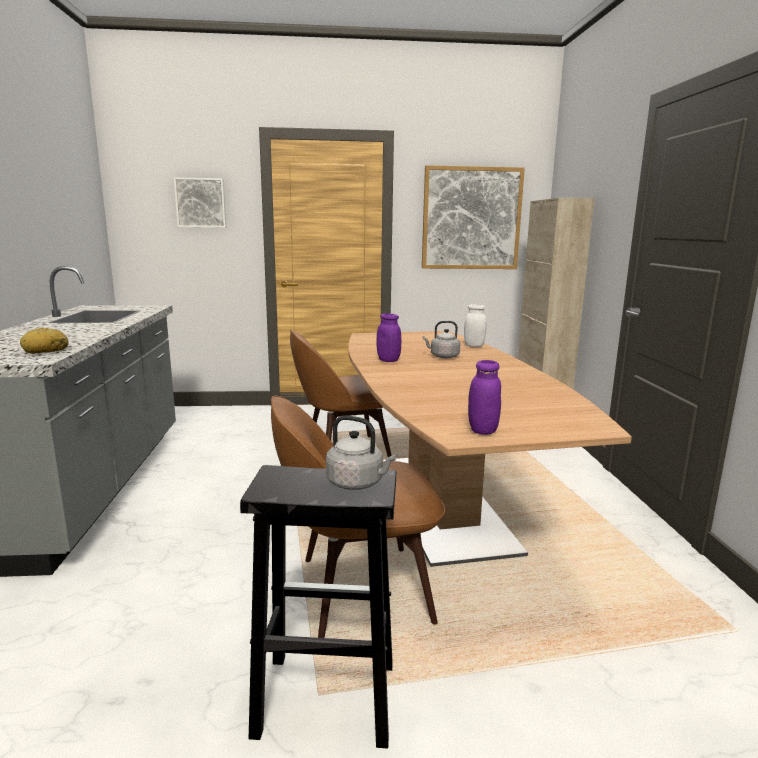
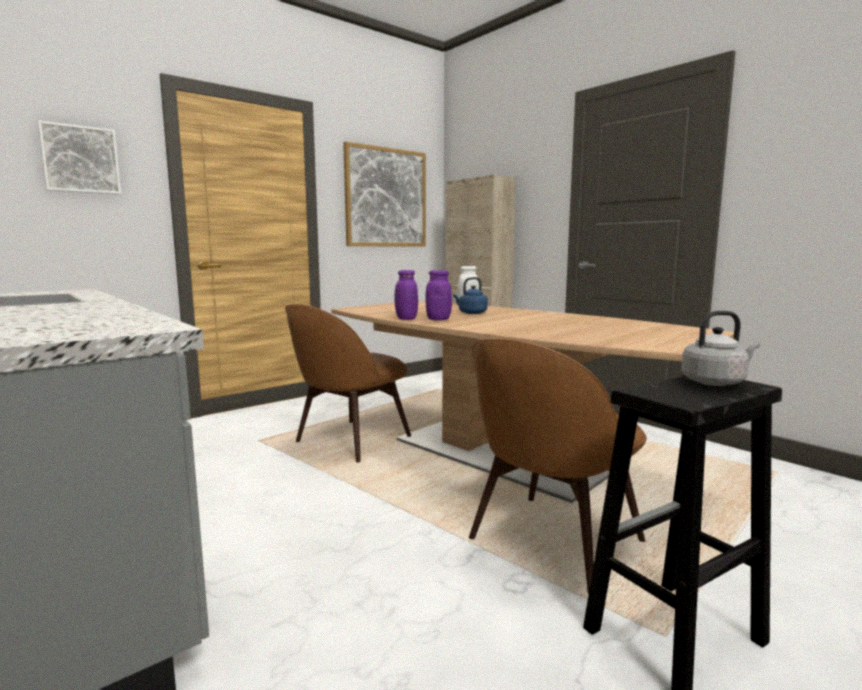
camera: 35 degrees left, 5 degrees down
(46, 350) = (119, 322): bread -> none
(443, 356) = (471, 313): grey kettle -> blue kettle
(482, 430) = (664, 342): purple jar -> purple jar (406, 319)

